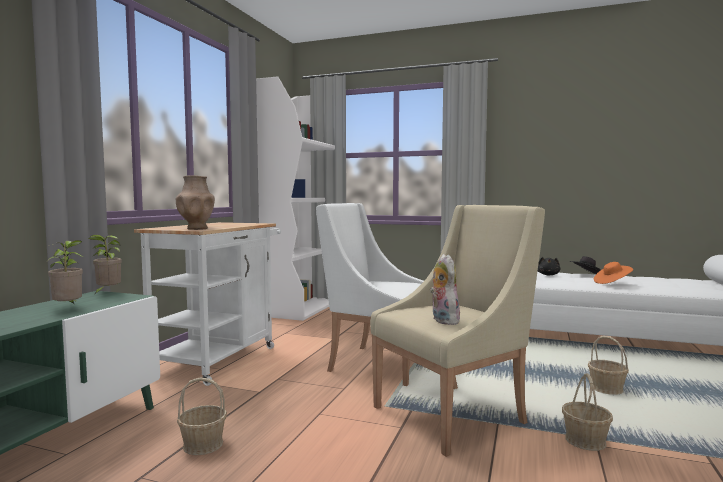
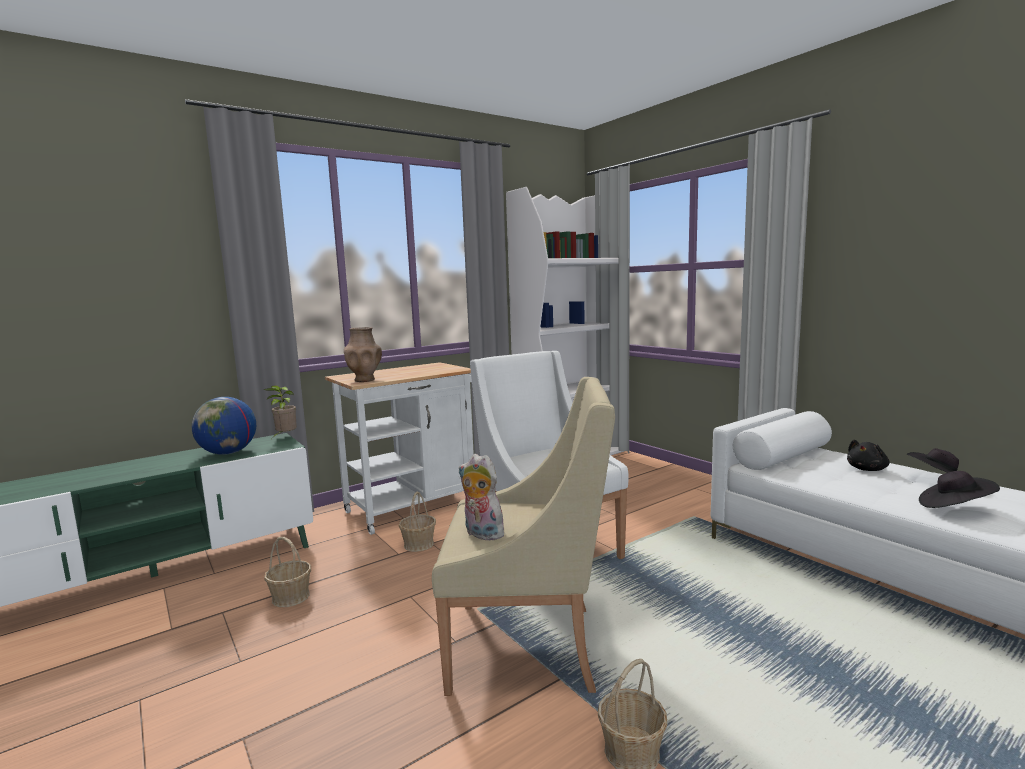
camera: 35 degrees right, 5 degrees up
(69, 308) = (228, 453): potted plant -> globe
(442, 320) = (481, 534): plush toy -> plush toy turned 75 degrees counterclockwise
(606, 389) = (801, 687): basket -> basket (418, 544)
(612, 282) = (954, 507): orange hat -> black hat

